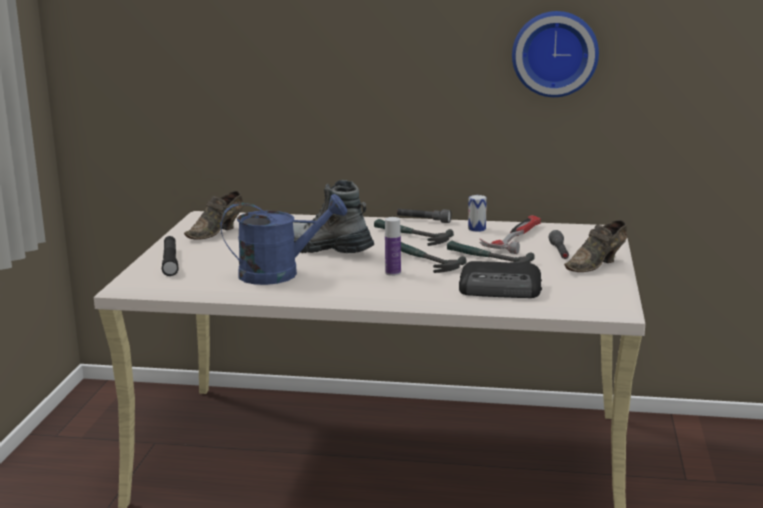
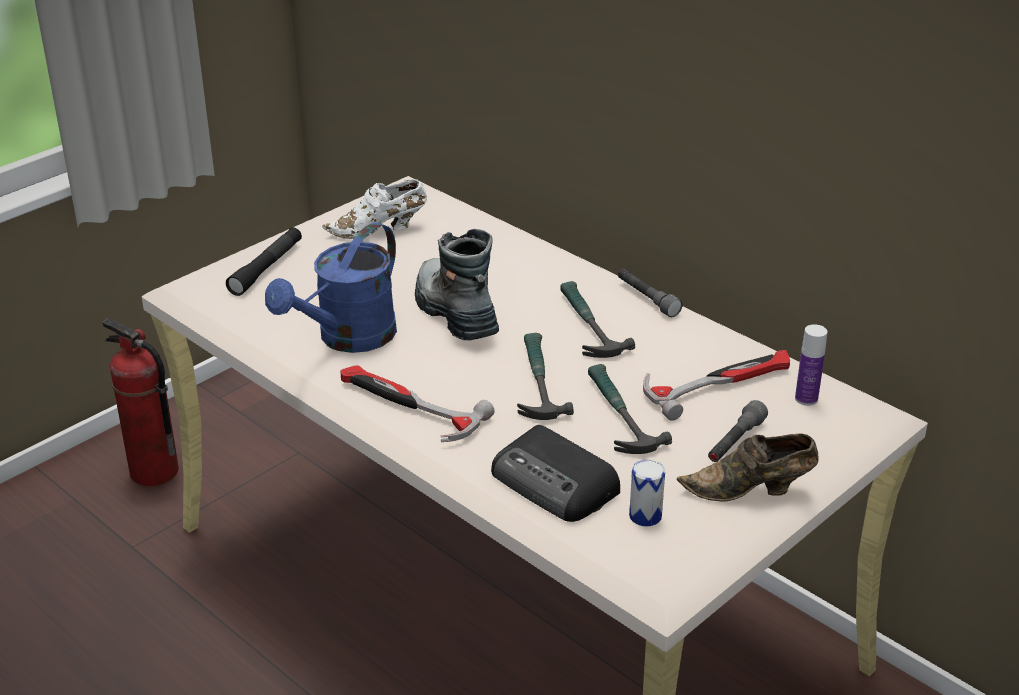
camera: 35 degrees right, 15 degrees up
(54, 488) = (153, 472): none -> fire extinguisher
(217, 232) = (380, 230): brown shoe -> white shoe
(280, 273) = (347, 339): blue watering can -> blue watering can turned 105 degrees clockwise
(367, 287) = (407, 407): none -> hammer
(393, 273) = (471, 392): bottle -> bottle (806, 399)
(477, 229) = (692, 344): can -> can (645, 516)
(555, 53) = (865, 113): wall clock -> none

